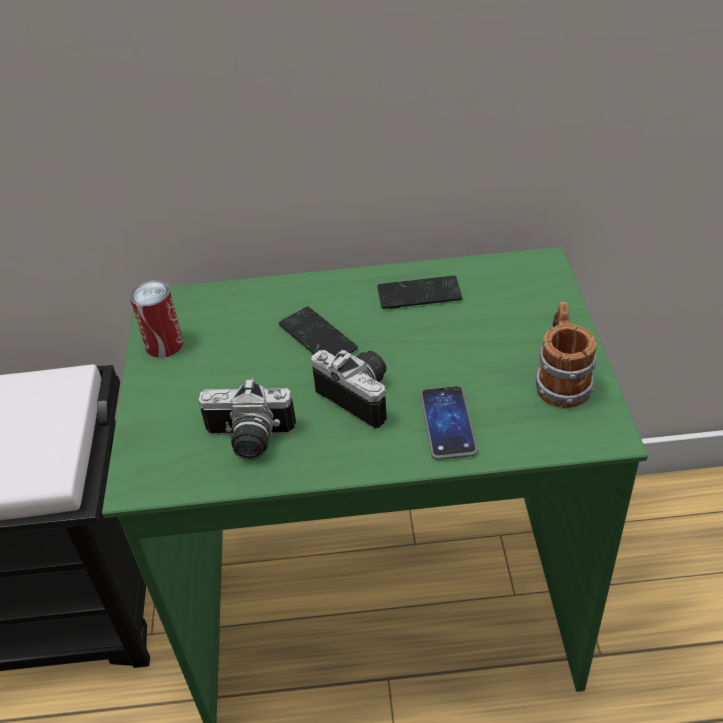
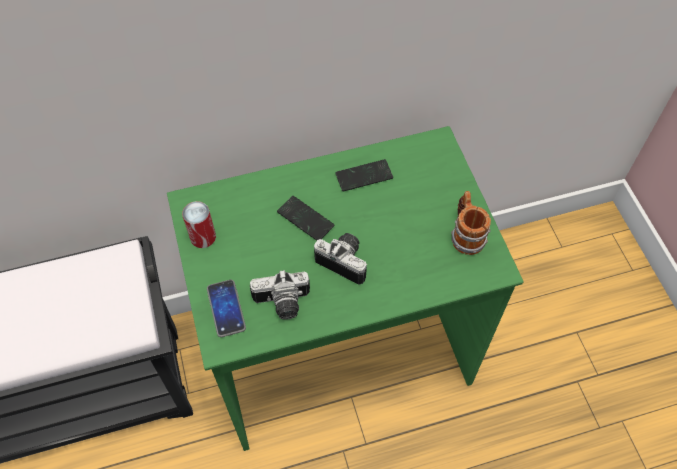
camera: 15 degrees left, 15 degrees up
(447, 423) = (403, 275): phone -> phone (226, 308)

